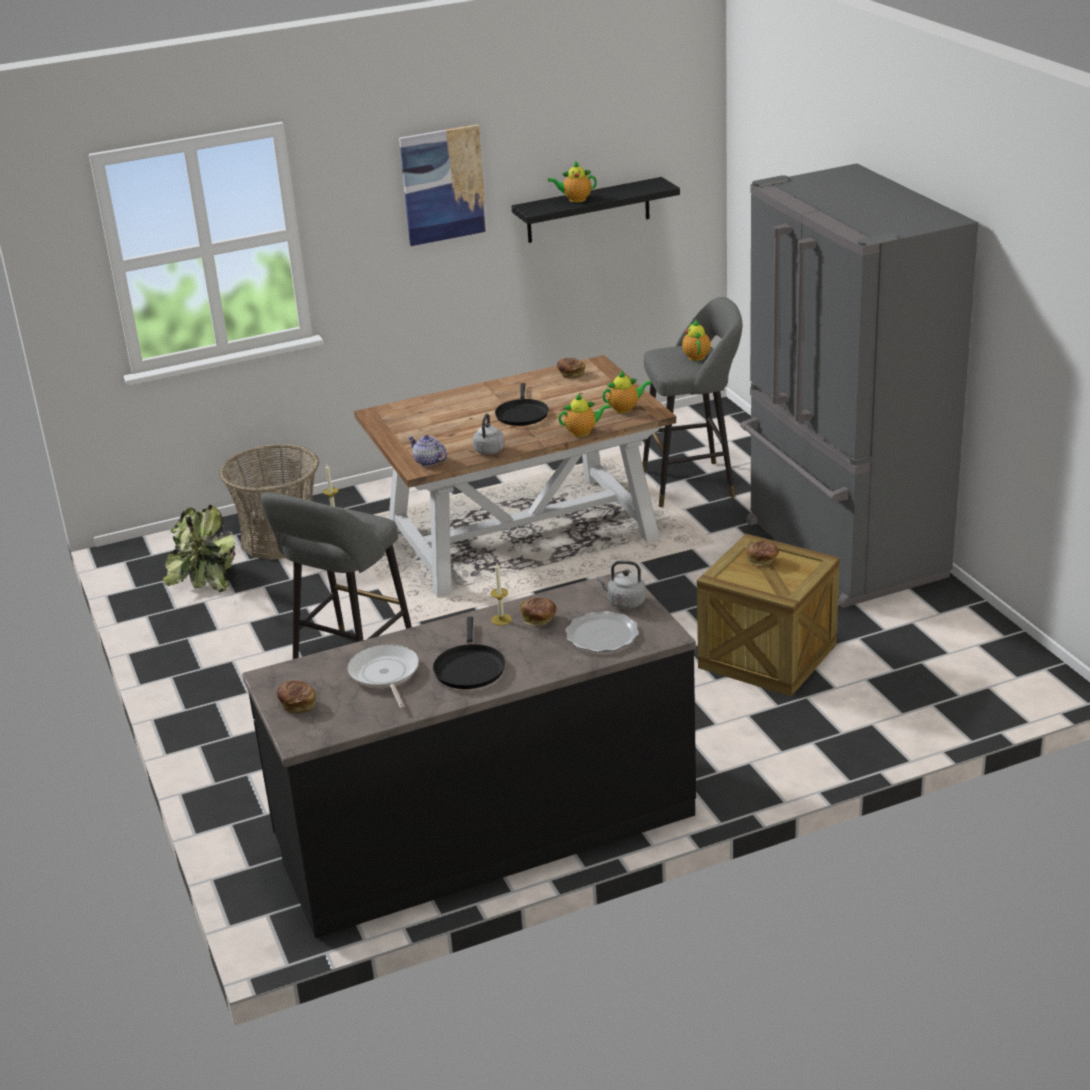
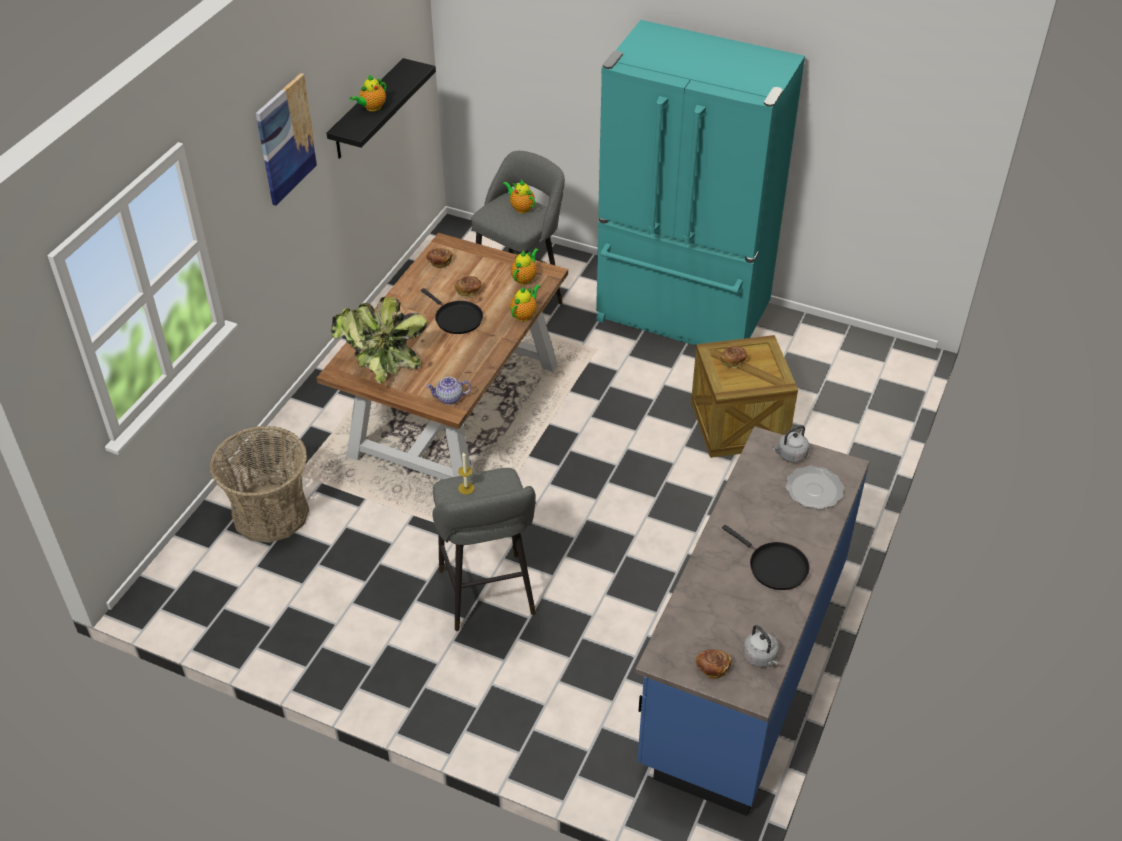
camera: 45 degrees left, 15 degrees up
(204, 577) = (255, 584): potted plant -> potted plant (380, 364)
(385, 675) = (732, 607): frying pan -> none
(485, 831) = (743, 663): black counter -> blue counter
(489, 451) = (481, 366): grey kettle -> grey kettle (760, 657)
(501, 619) = (738, 514): candle -> none
(539, 619) = (760, 500): bread -> bread (468, 291)
(841, 550) = (681, 315): grey fridge -> turquoise fridge

